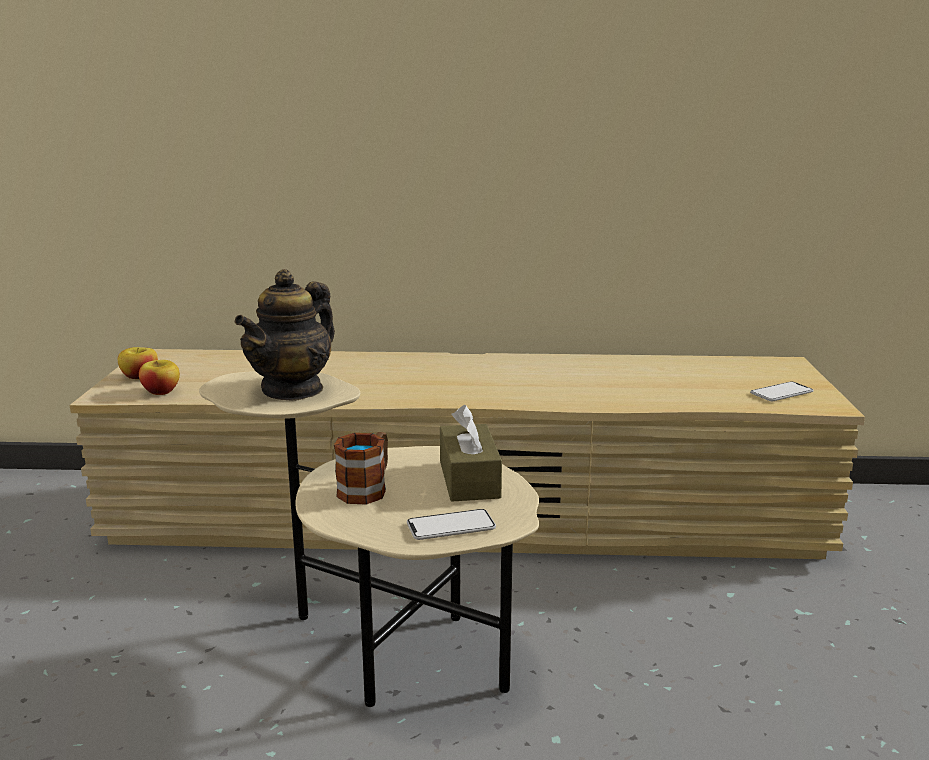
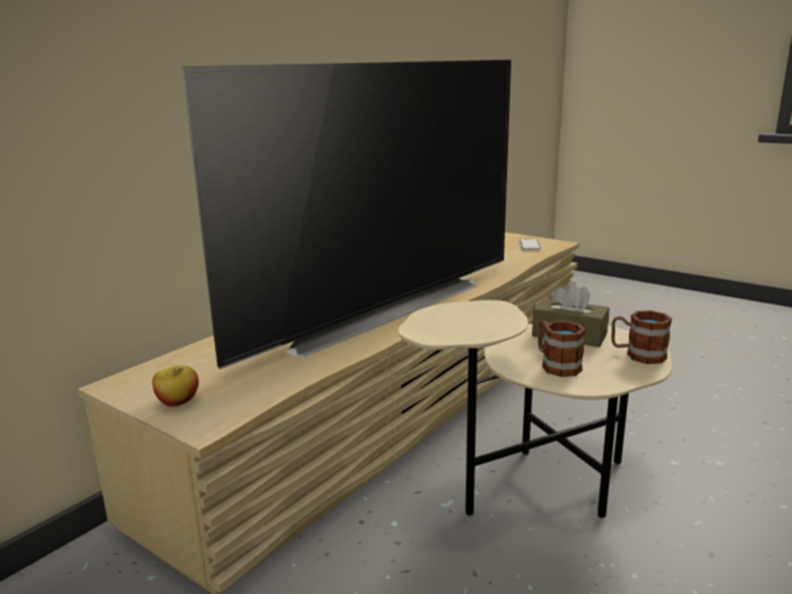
camera: 55 degrees left, 0 degrees up
(161, 392) = (242, 398): apple -> none
(293, 390) = (474, 316): teapot -> none
(414, 381) = (378, 309): none -> television
(451, 526) = (637, 355): phone -> mug

